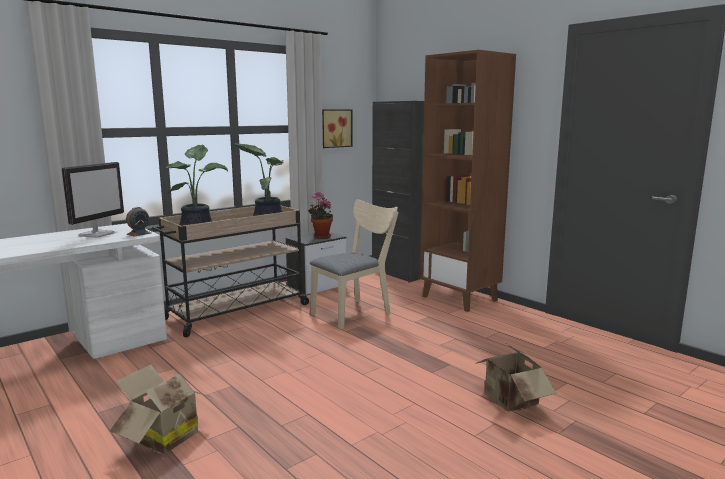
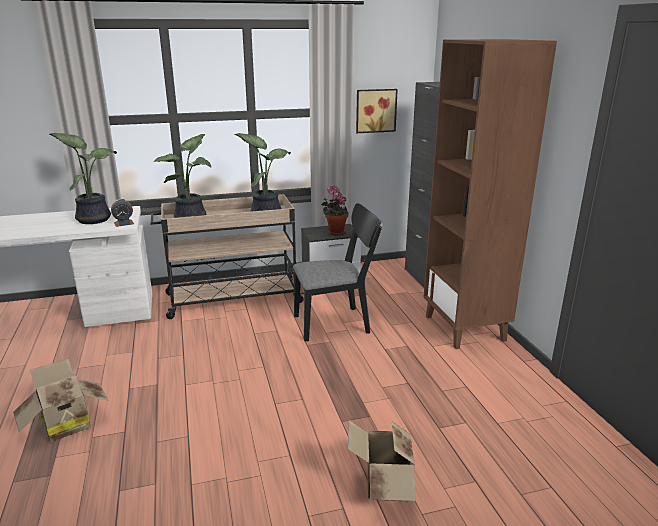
camera: 25 degrees right, 10 degrees up
(97, 234) = (94, 219): monitor -> potted plant
(355, 312) = (337, 323): beige chair -> black chair

